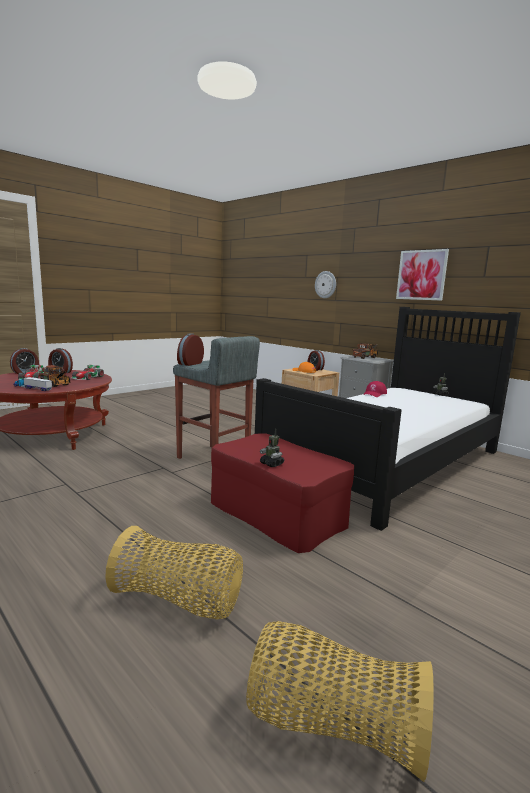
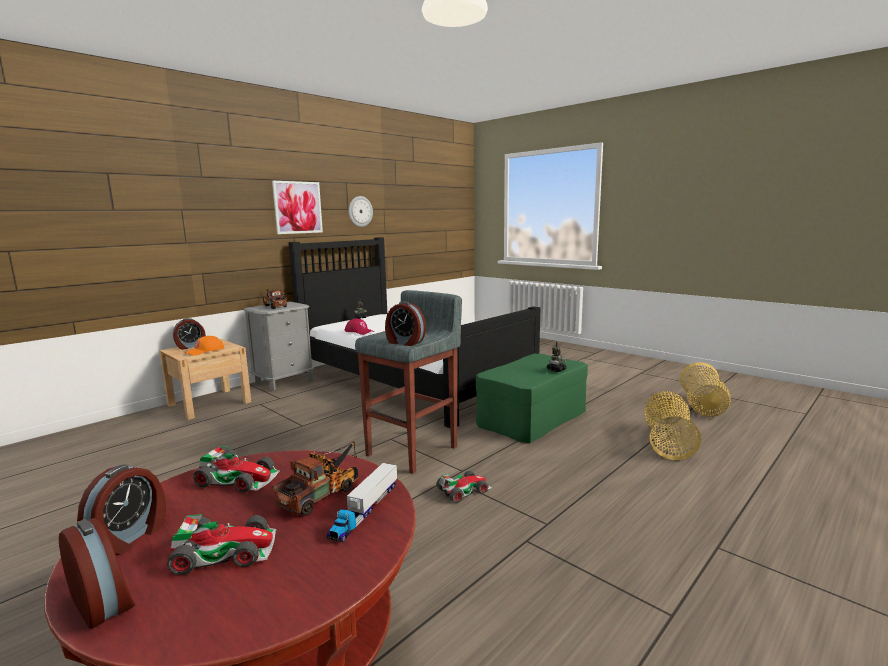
camera: 90 degrees left, 0 degrees up
(142, 471) = (463, 490): none -> toy car
(278, 513) = (532, 417): red ottoman -> green ottoman
(325, 284) = (164, 221): wall clock -> wall clock (360, 211)

